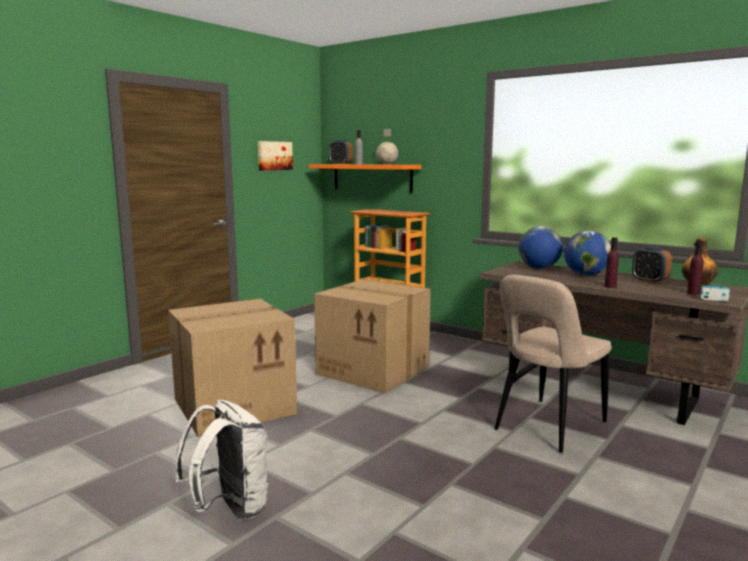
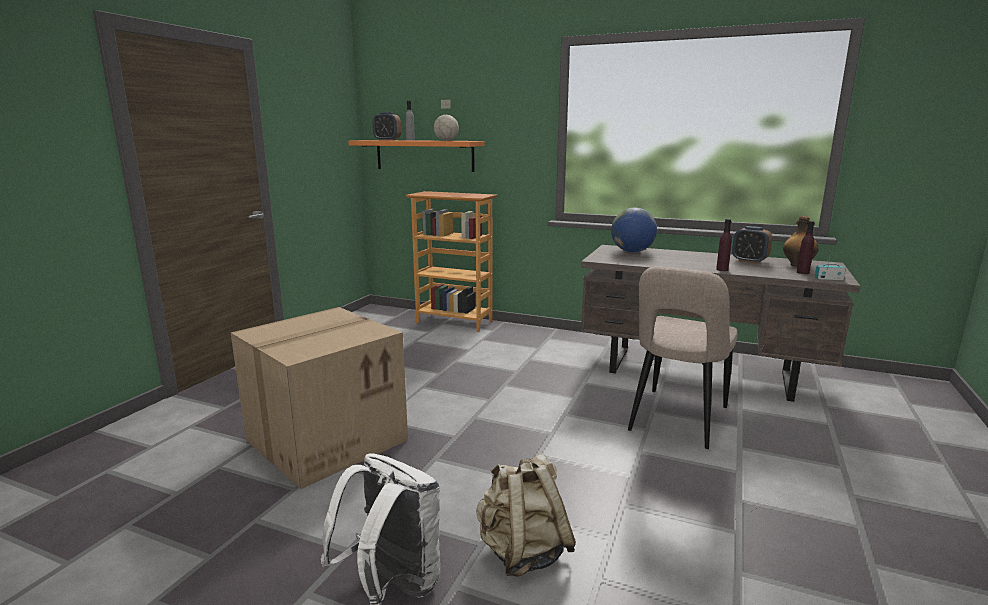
camera: 15 degrees left, 5 degrees up
(274, 155) = (310, 130): picture -> none
(342, 504) = (523, 552): none -> beige backpack
(375, 370) = (466, 374): cardboard box -> none
(586, 275) = (685, 257): globe -> none

